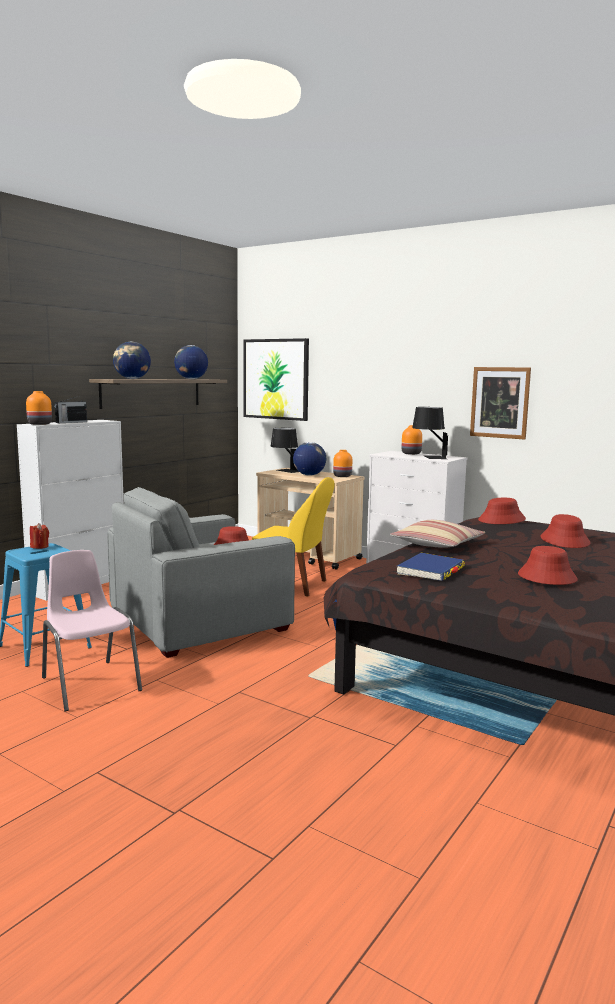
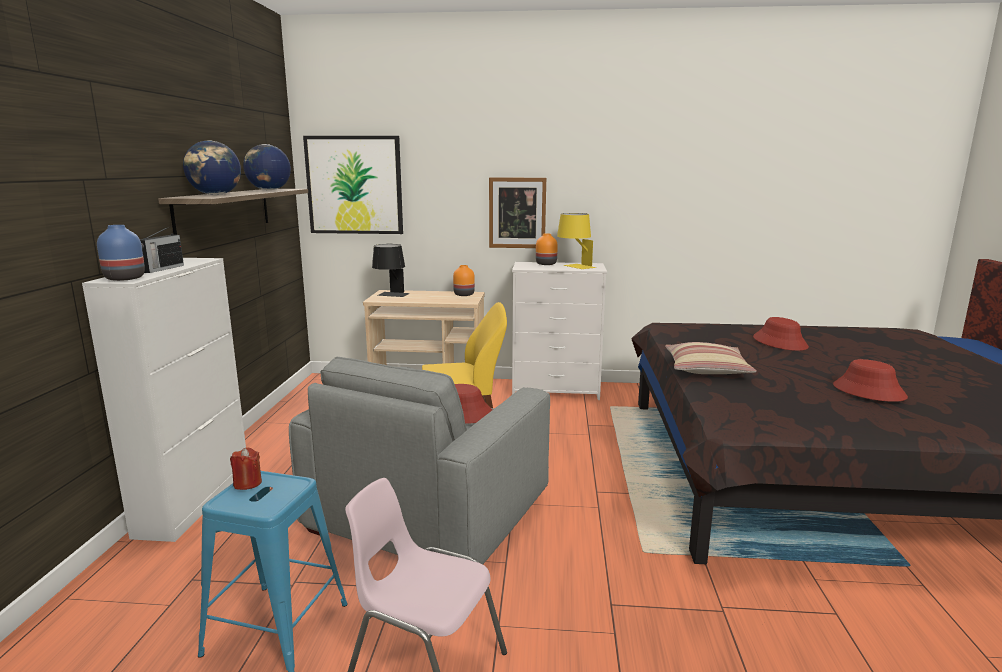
camera: 30 degrees left, 5 degrees up
(39, 424) = (123, 278): orange vase -> blue vase
(309, 475) = (428, 298): globe -> none
(429, 457) = (574, 267): black table lamp -> yellow table lamp
(431, 570) = (779, 407): blue book -> none
(500, 402) = (634, 205): picture -> picture (517, 213)
(502, 520) = (685, 326): red hat -> none

